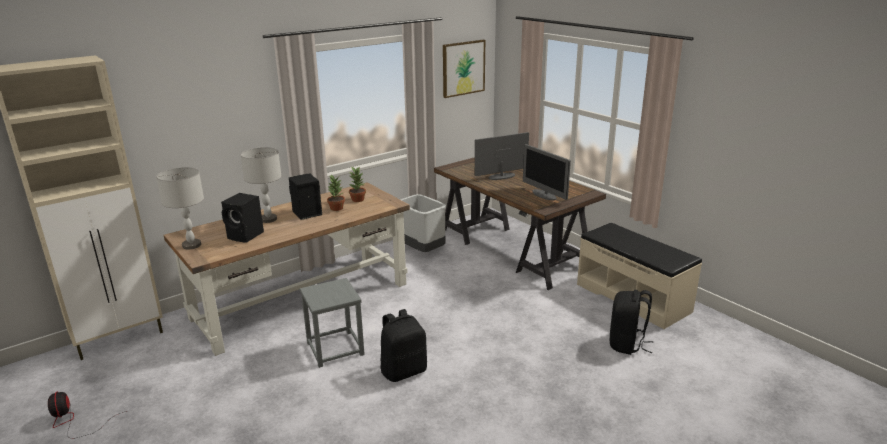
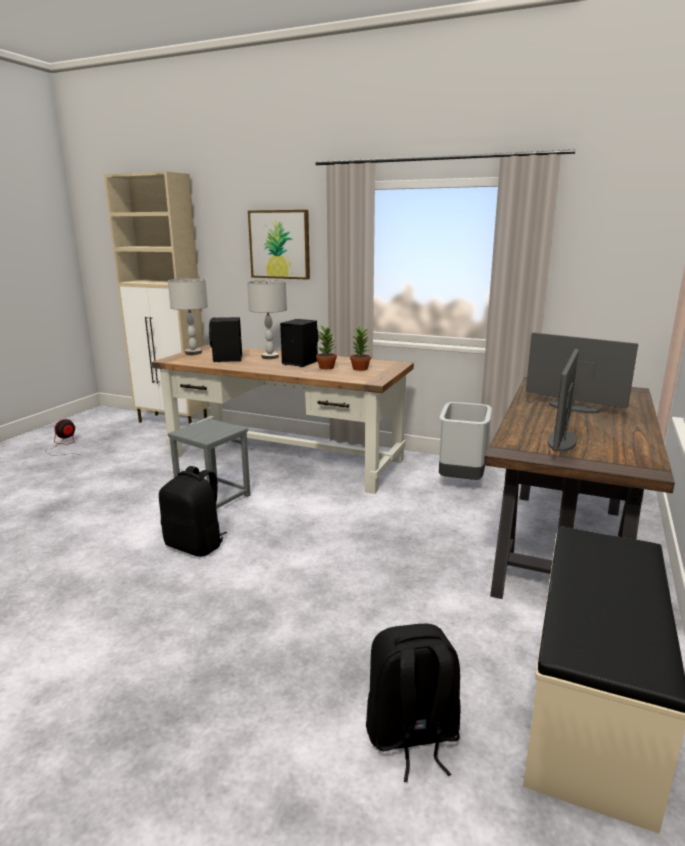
camera: 60 degrees right, 5 degrees down
(463, 68) = (624, 240): picture -> picture (279, 244)

